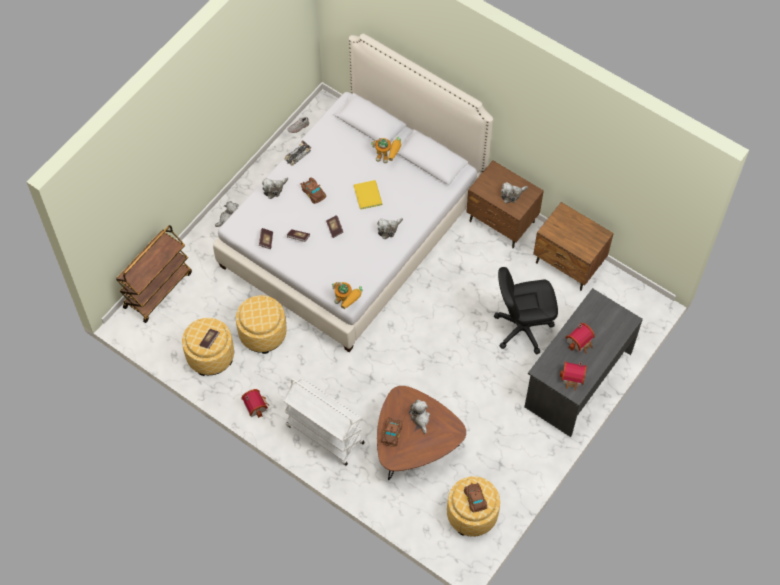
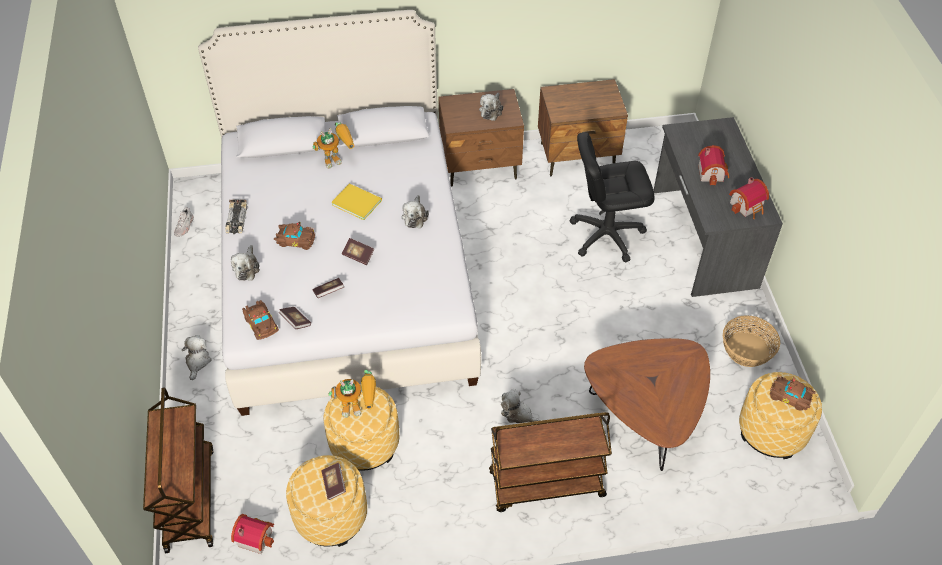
camera: 45 degrees left, 10 degrees down
(256, 405) = (442, 521): toy house -> toy house (255, 536)
(324, 434) = (545, 485): white cart -> brown cart
(347, 303) = (456, 313): toy robot -> toy robot (359, 407)
(392, 433) = (638, 407): brown toy car -> brown toy car (261, 323)
(420, 418) = (645, 369): plush toy -> plush toy (518, 414)
(516, 463) = (747, 349): none -> basket
(522, 328) = (606, 235): black office chair -> black office chair turned 45 degrees clockwise

